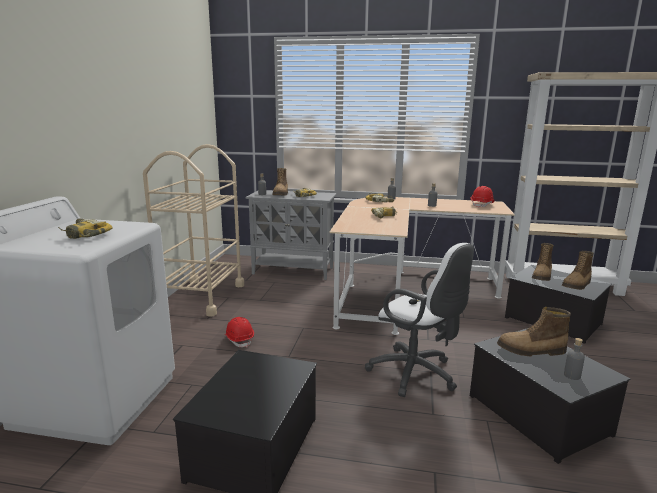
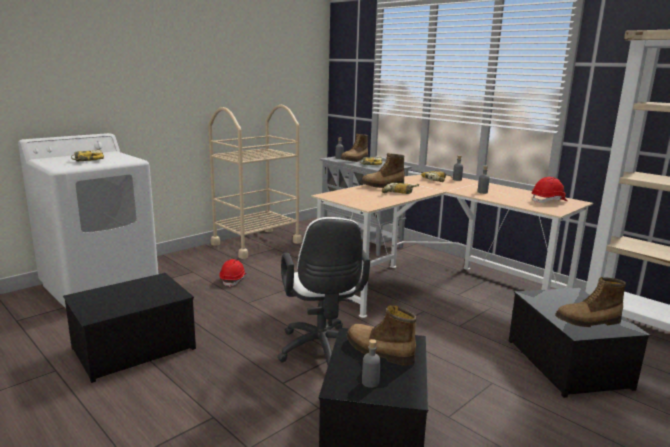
camera: 35 degrees right, 0 degrees up
(542, 276) = (561, 301): boot -> boot (383, 186)

